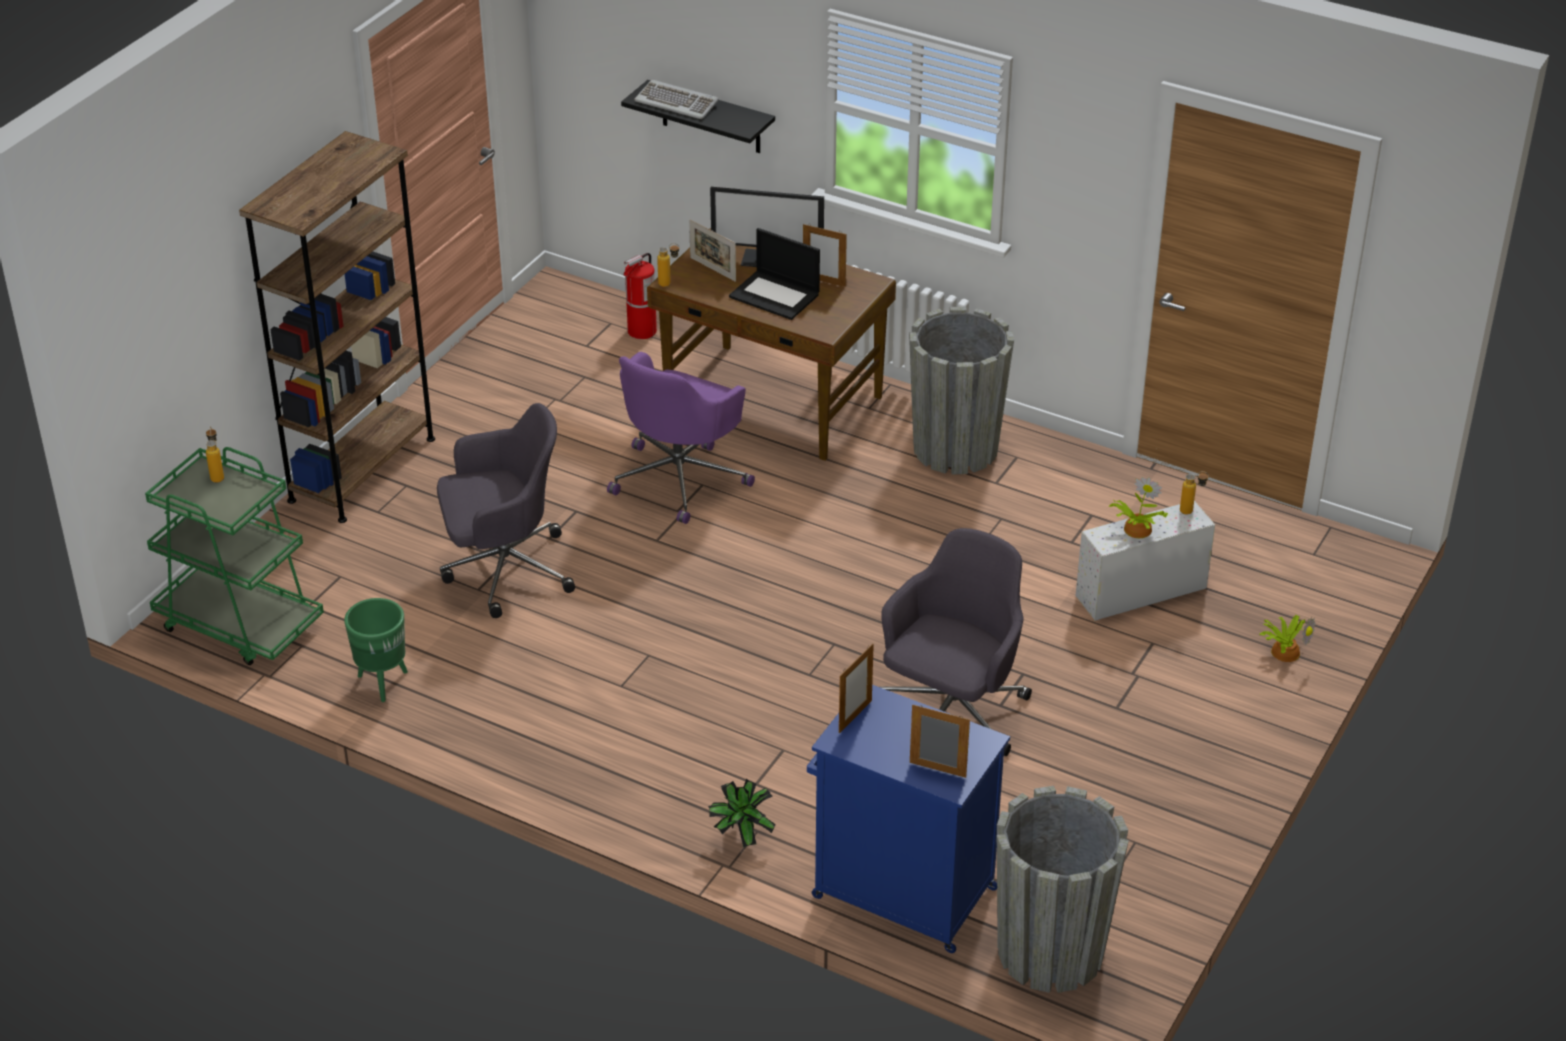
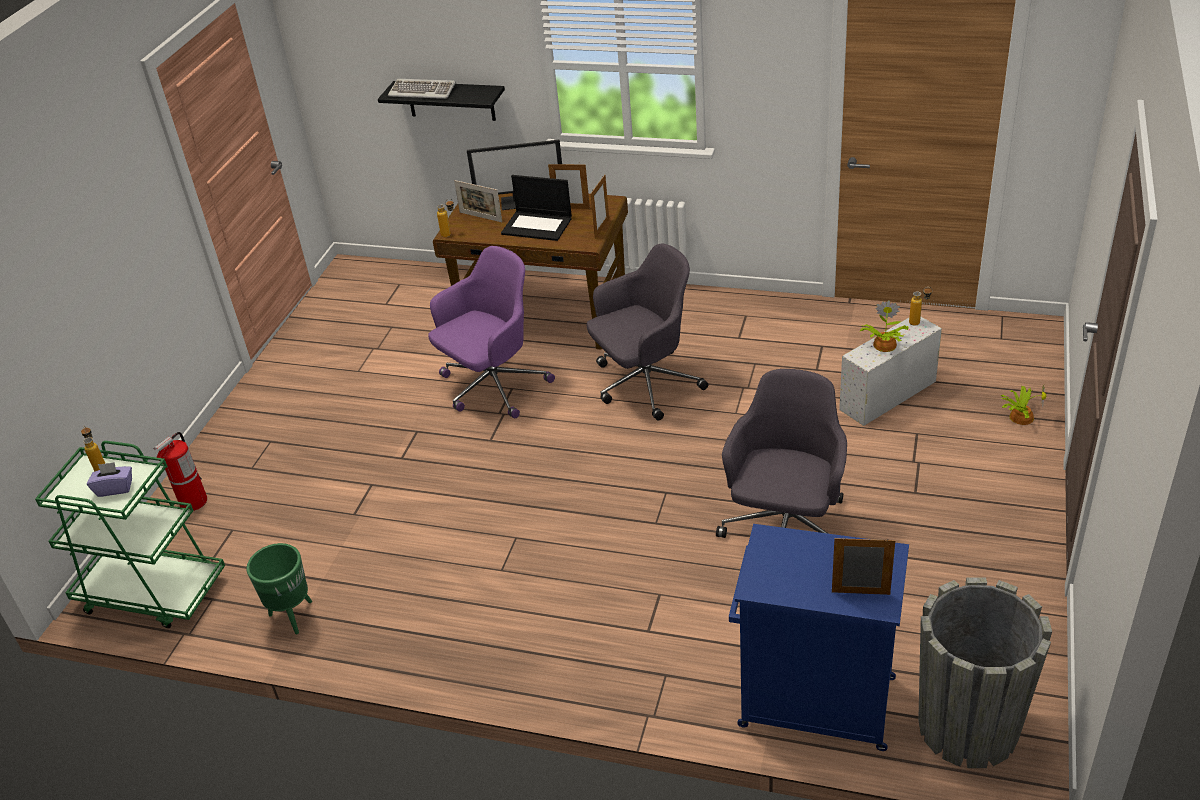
camera: 10 degrees left, 0 degrees up
(228, 500) = (115, 488): none -> purple tissue box
(362, 469) = (230, 436): brown bookcase -> none
(504, 569) = (371, 492): grey office chair -> grey office chair (645, 384)
(642, 331) = (425, 285): fire extinguisher -> fire extinguisher (193, 502)
(680, 478) = (493, 387): purple office chair -> purple office chair turned 150 degrees counterclockwise
(740, 838) = (653, 686): potted plant -> none
(855, 716) = (761, 559): picture frame -> picture frame (602, 228)
(955, 448) = (697, 319): grey planter -> none

